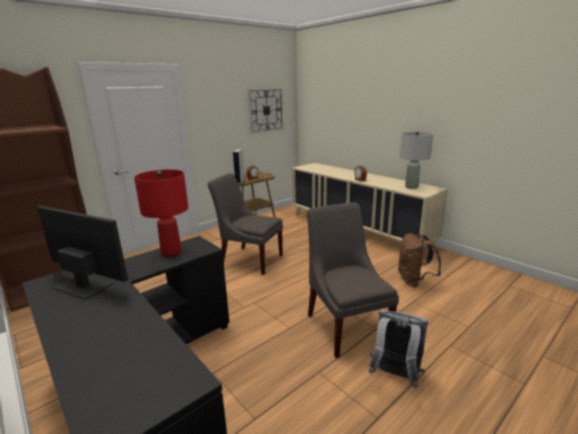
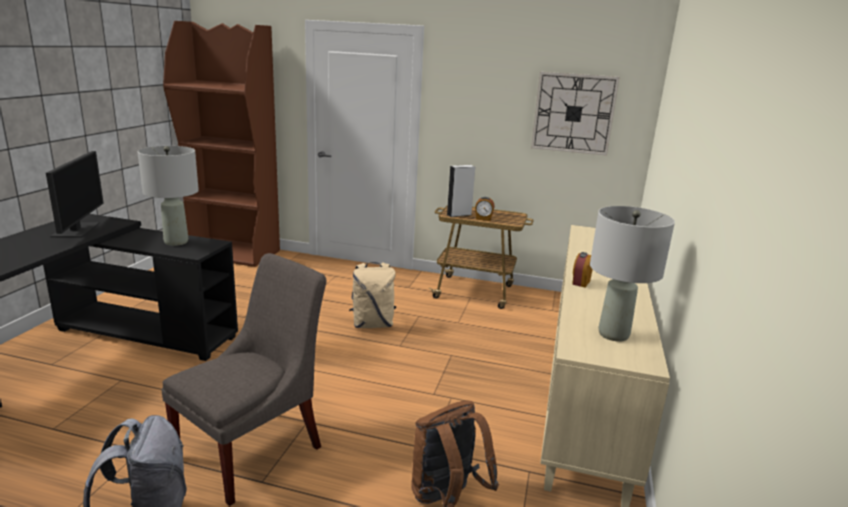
camera: 55 degrees right, 0 degrees up
(172, 252) = (176, 242): red table lamp -> grey table lamp
(249, 259) = (372, 324): grey chair -> beige backpack

